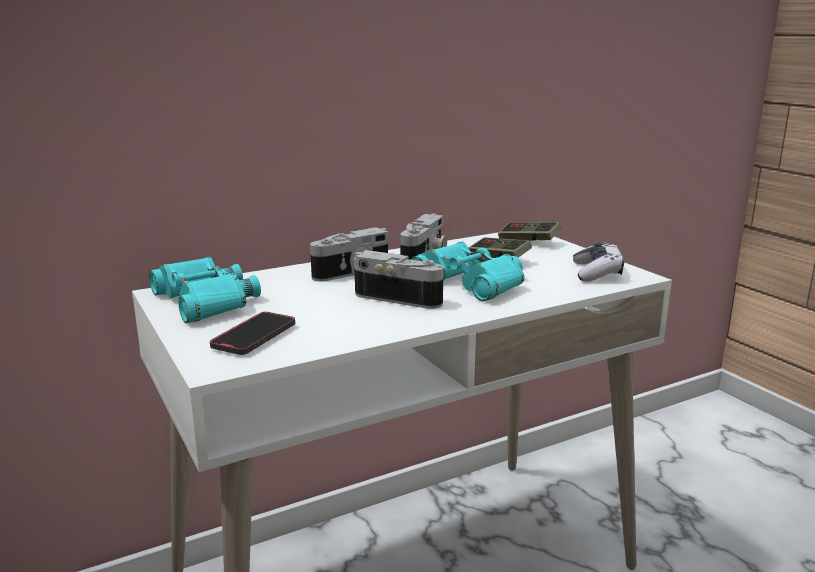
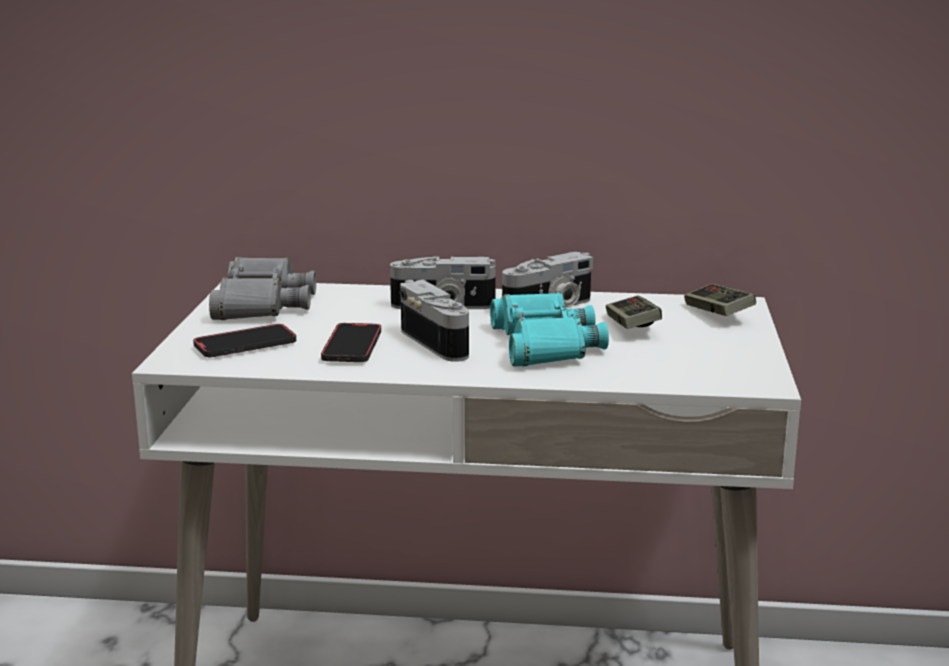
camera: 35 degrees right, 0 degrees up
(204, 301) = (262, 303): turquoise binoculars -> grey binoculars
(344, 316) = (352, 347): none -> phone
(597, 272) = (718, 368): game controller -> none

